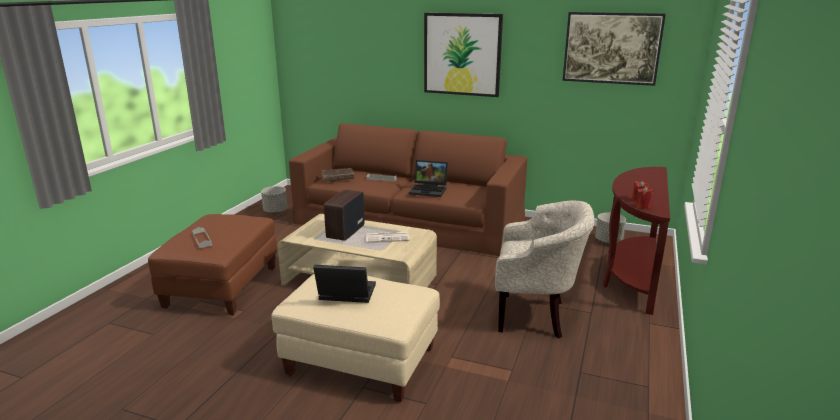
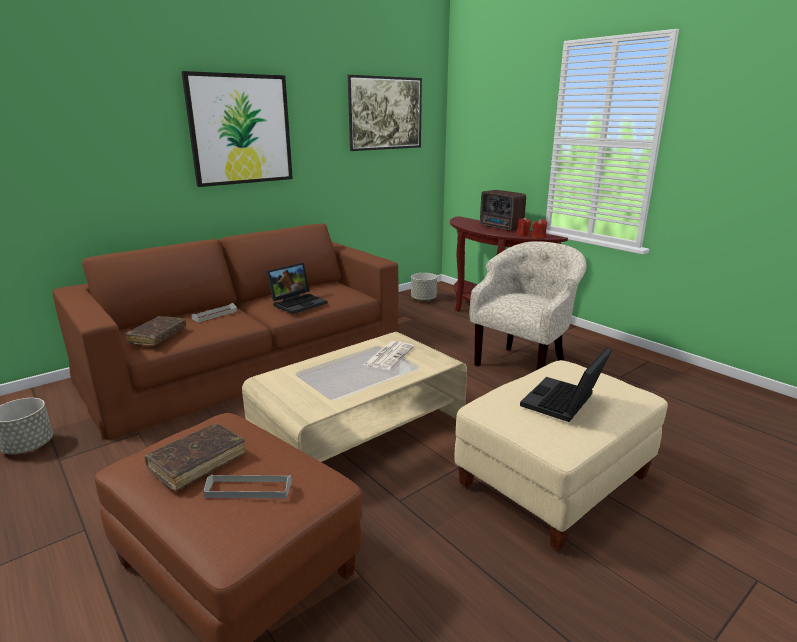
camera: 60 degrees left, 0 degrees up
(216, 224) = (198, 462): none -> brown book
(344, 232) = (340, 376): radio -> radio (501, 227)

